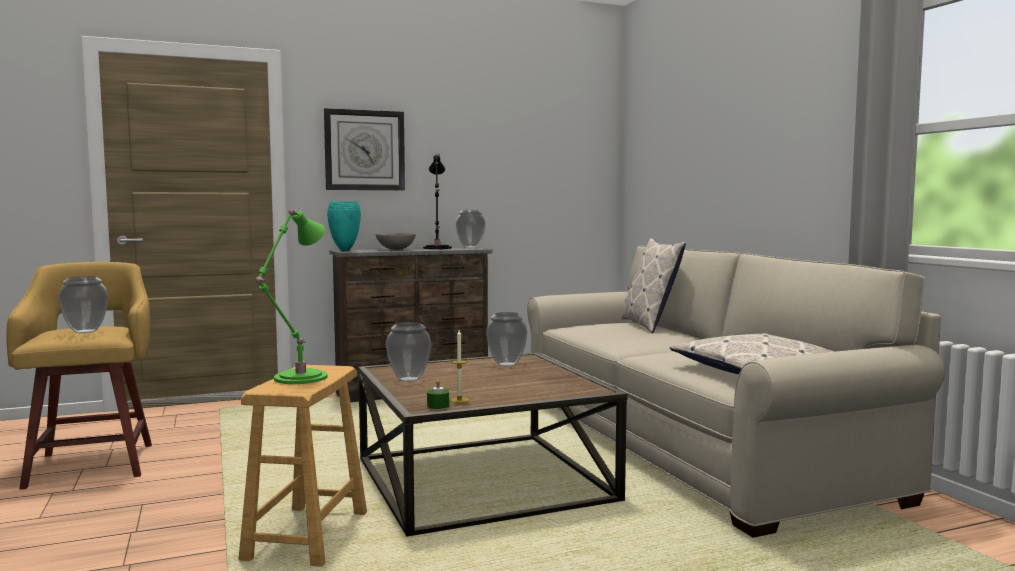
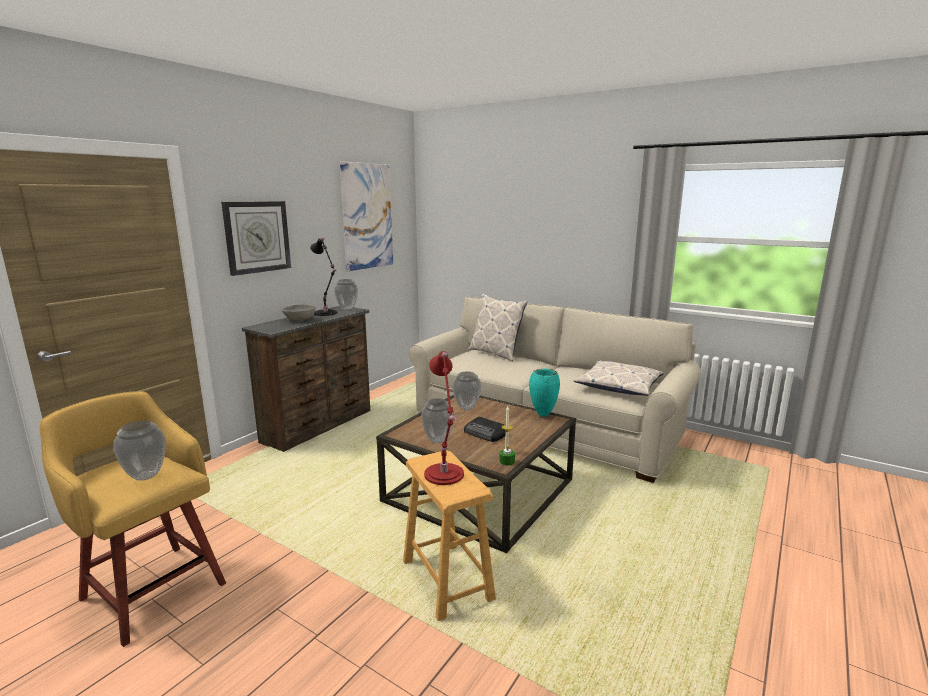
camera: 35 degrees left, 10 degrees up
(297, 379) = (444, 476): green table lamp -> red table lamp
(344, 251) = (267, 329): turquoise vase -> turquoise vase (542, 415)
(474, 384) = (486, 433): none -> radio
(532, 139) = (367, 216): none -> picture

